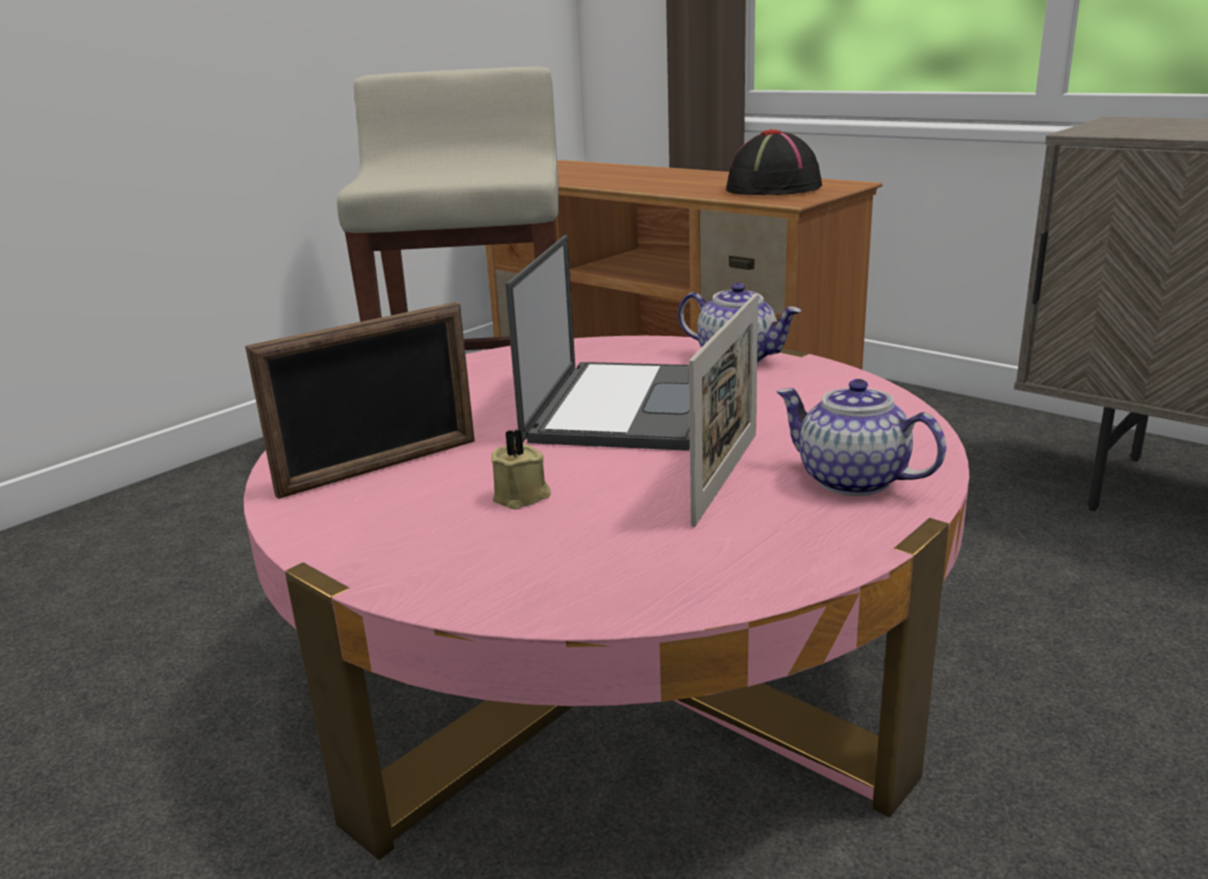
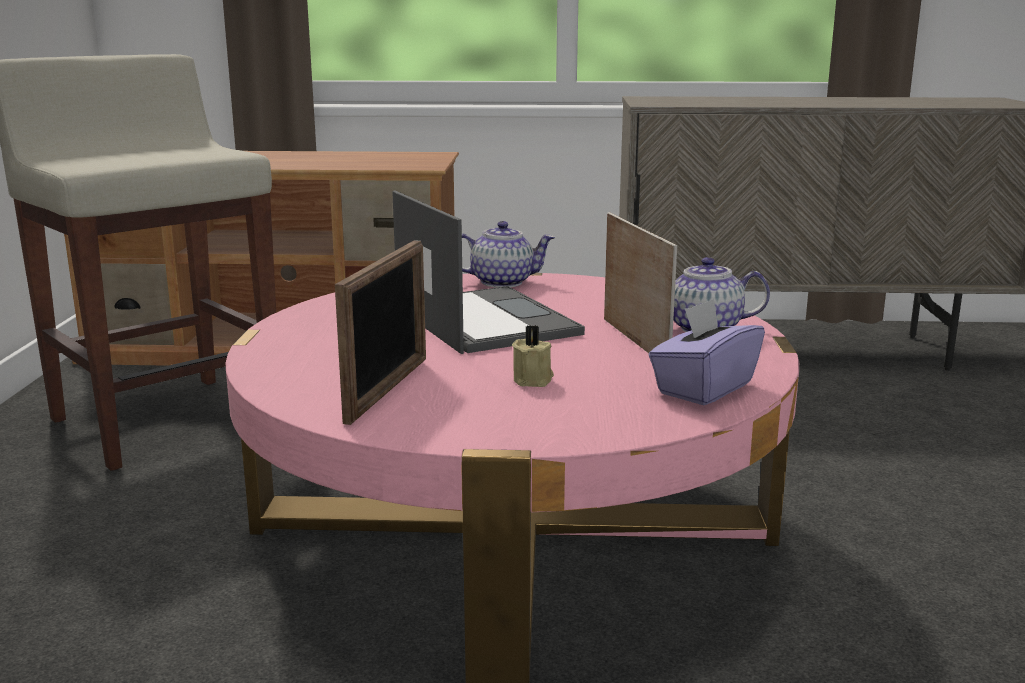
camera: 40 degrees left, 5 degrees down
(675, 571) = (703, 388): none -> purple tissue box
(774, 188) = (388, 160): black hat -> none

